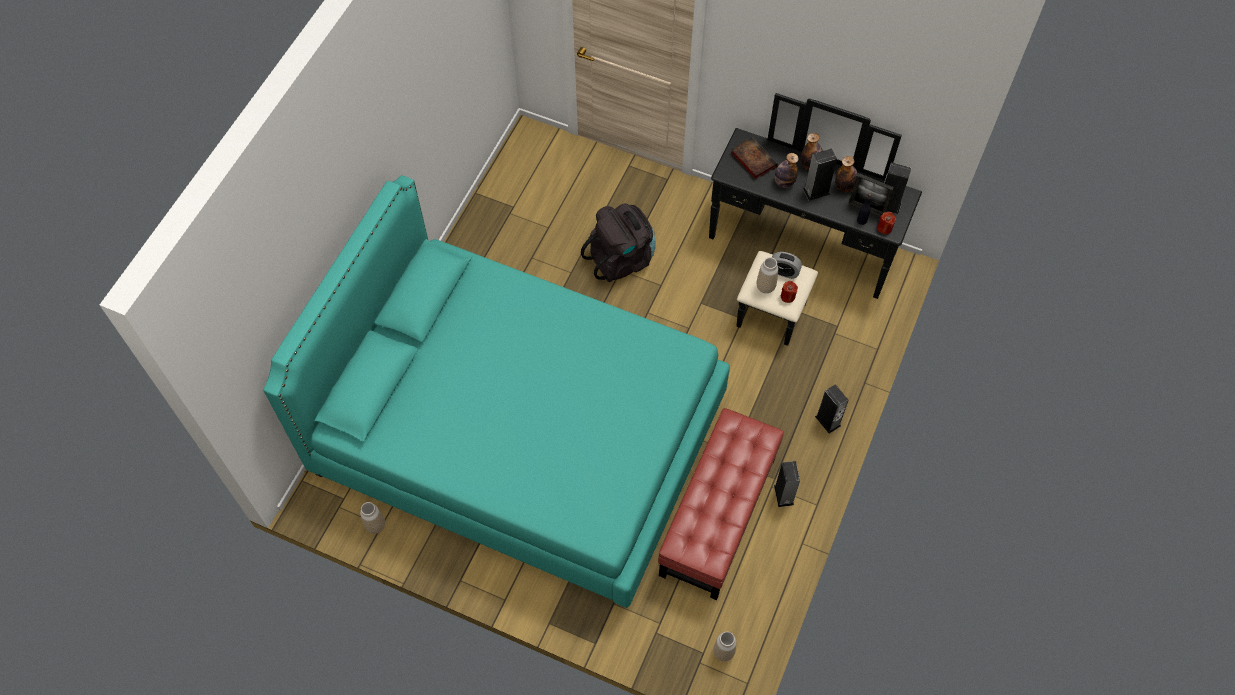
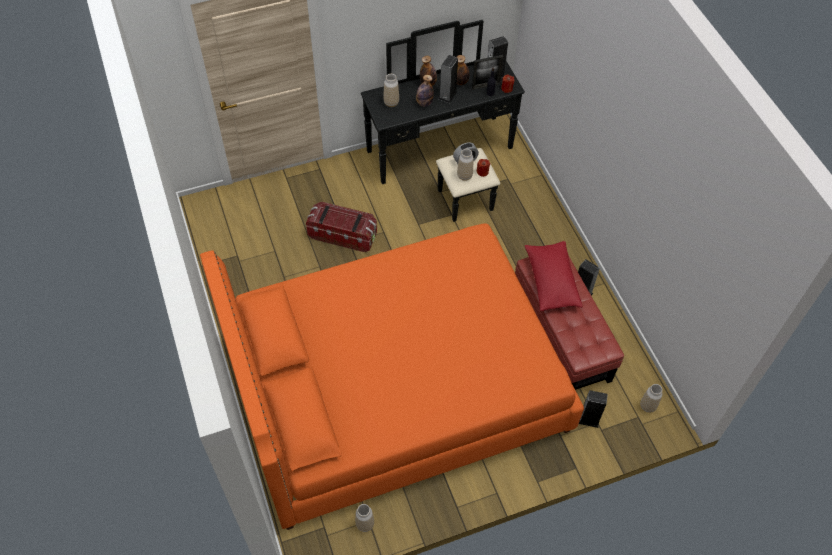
camera: 45 degrees left, 5 degrees down
(520, 436) = (396, 388): turquoise bed -> orange bed
(622, 259) = (343, 235): black backpack -> storage box
(731, 454) = (551, 282): none -> red pillow
(752, 159) = (391, 103): book -> vase
(828, 421) = (559, 233): speaker -> speaker (588, 419)

